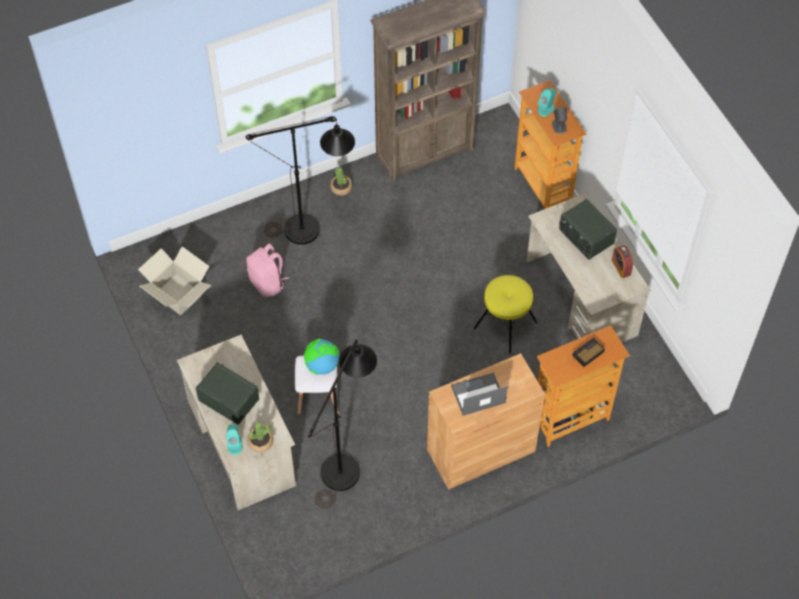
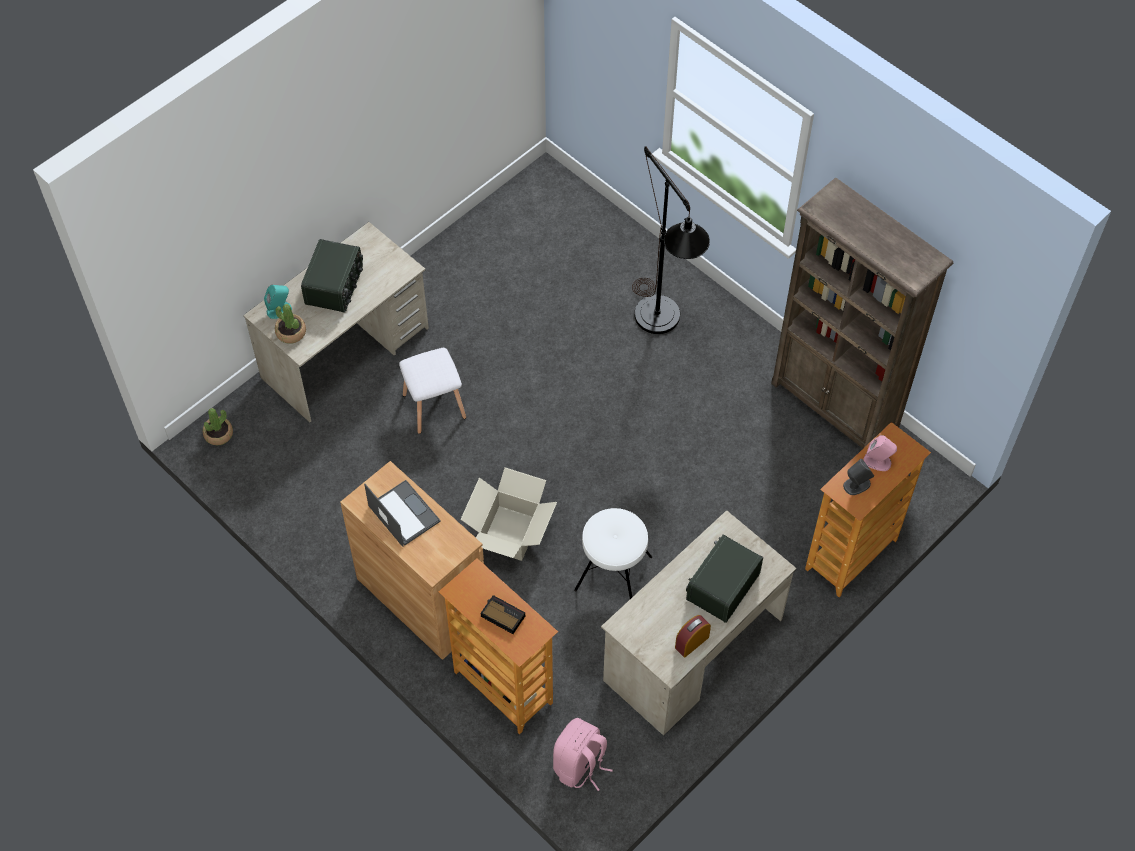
camera: 70 degrees right, 0 degrees up
(178, 294) = (516, 229): cardboard box -> cardboard box (510, 533)
(268, 283) = (567, 307): pink backpack -> pink backpack (580, 766)
(322, 366) = (438, 374): globe -> none
(341, 188) = (737, 335): potted plant -> potted plant (218, 434)
(346, 463) = (355, 462): black floor lamp -> none
(505, 325) = (613, 572): yellow stool -> white stool
(546, 109) = (877, 461): turquoise speaker -> pink speaker

